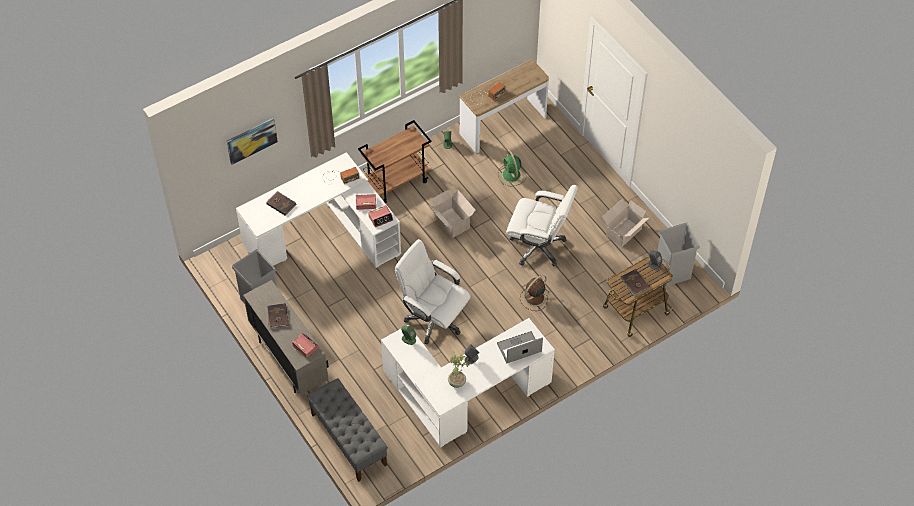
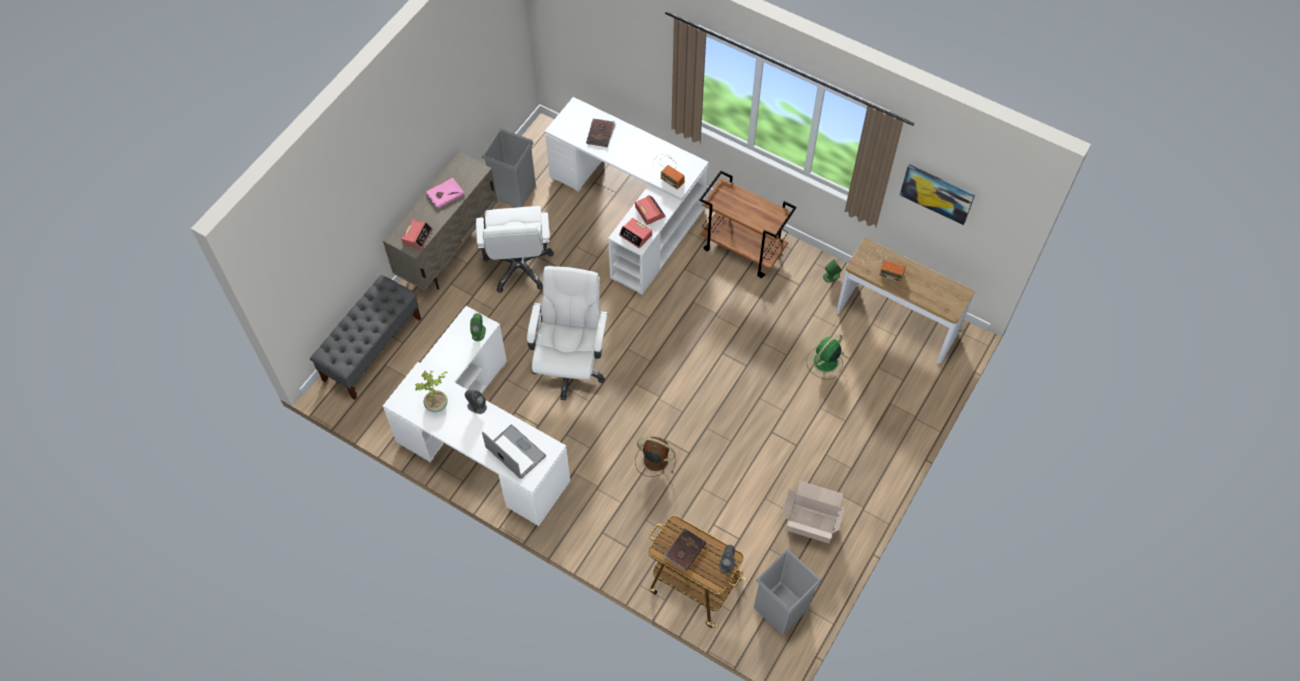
camera: 65 degrees right, 5 degrees up
(251, 140) = (615, 43): picture -> picture (937, 193)
(277, 317) = (444, 194): brown book -> pink book
(451, 222) = (718, 327): cardboard box -> none
(538, 246) = (734, 434): white office chair -> white office chair (519, 266)

